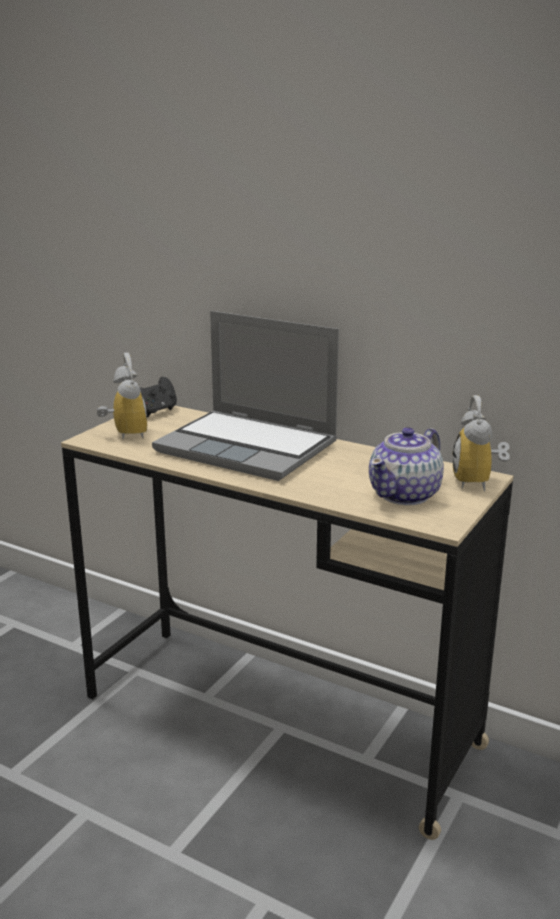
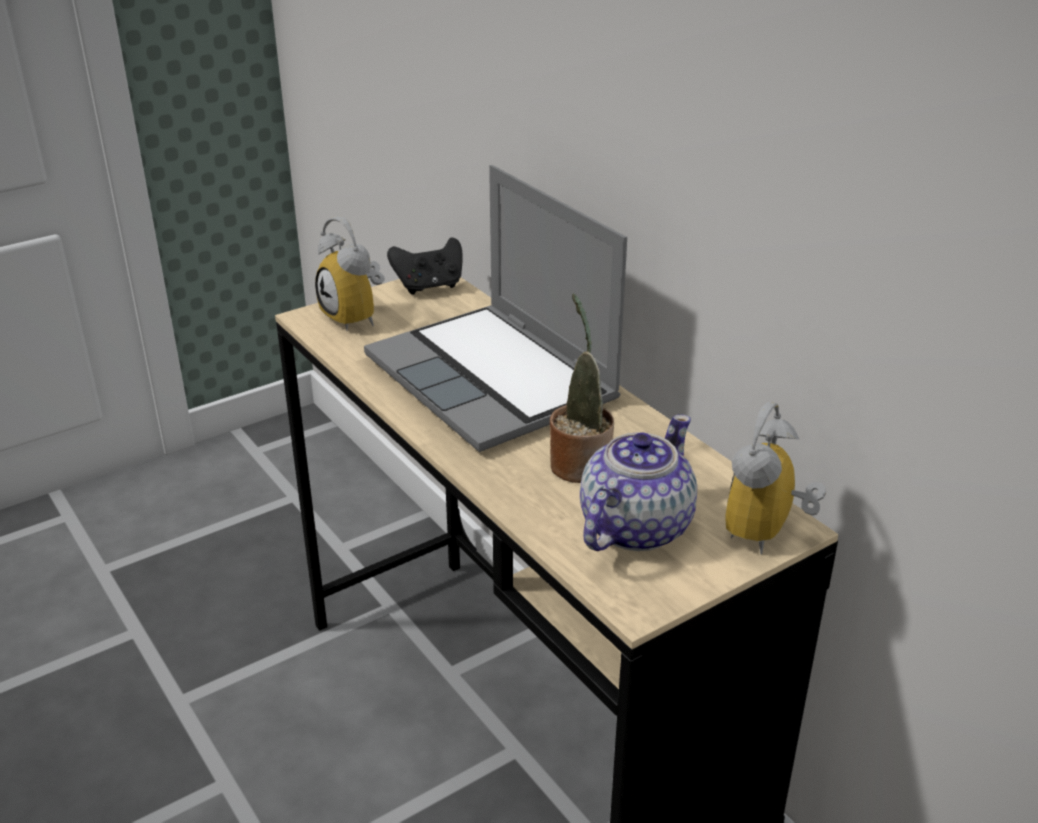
camera: 25 degrees right, 10 degrees up
(123, 433) = (358, 317): alarm clock -> alarm clock turned 135 degrees clockwise
(343, 474) = (579, 462): none -> potted plant
(405, 495) = (633, 528): teapot -> teapot turned 150 degrees clockwise

